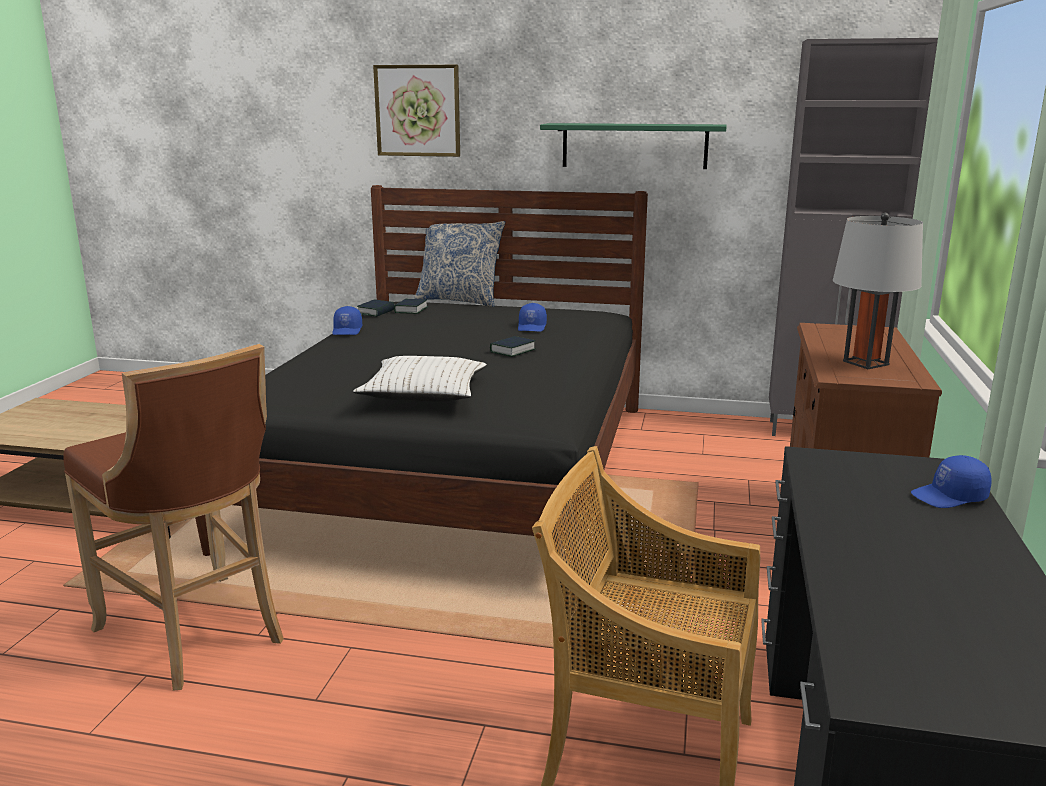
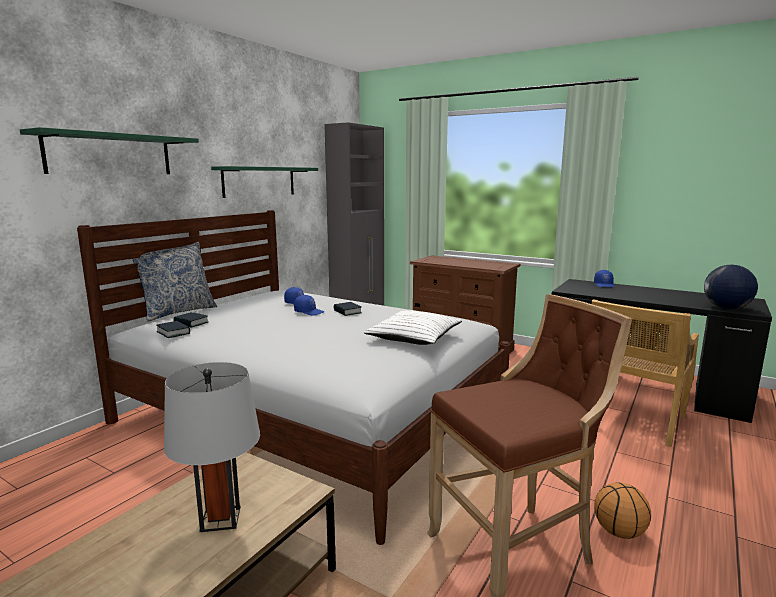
camera: 70 degrees left, 5 degrees down
(241, 717) = (620, 532): none -> basketball
(347, 331) = (222, 344): blue cap -> blue cap (309, 312)
(418, 111) = (110, 154): picture -> green shelf
(459, 470) = (312, 415): black bed -> white bed
(865, 363) = (481, 264): grey table lamp -> grey table lamp (220, 519)
(866, 648) = (726, 308): none -> globe

